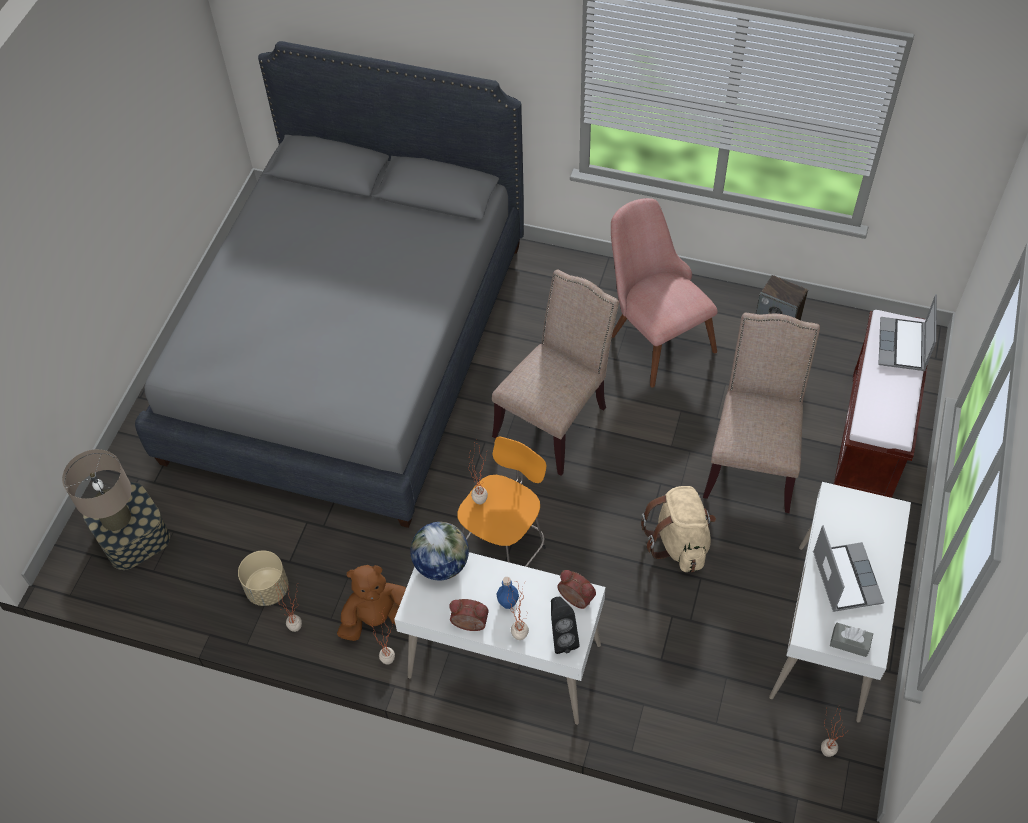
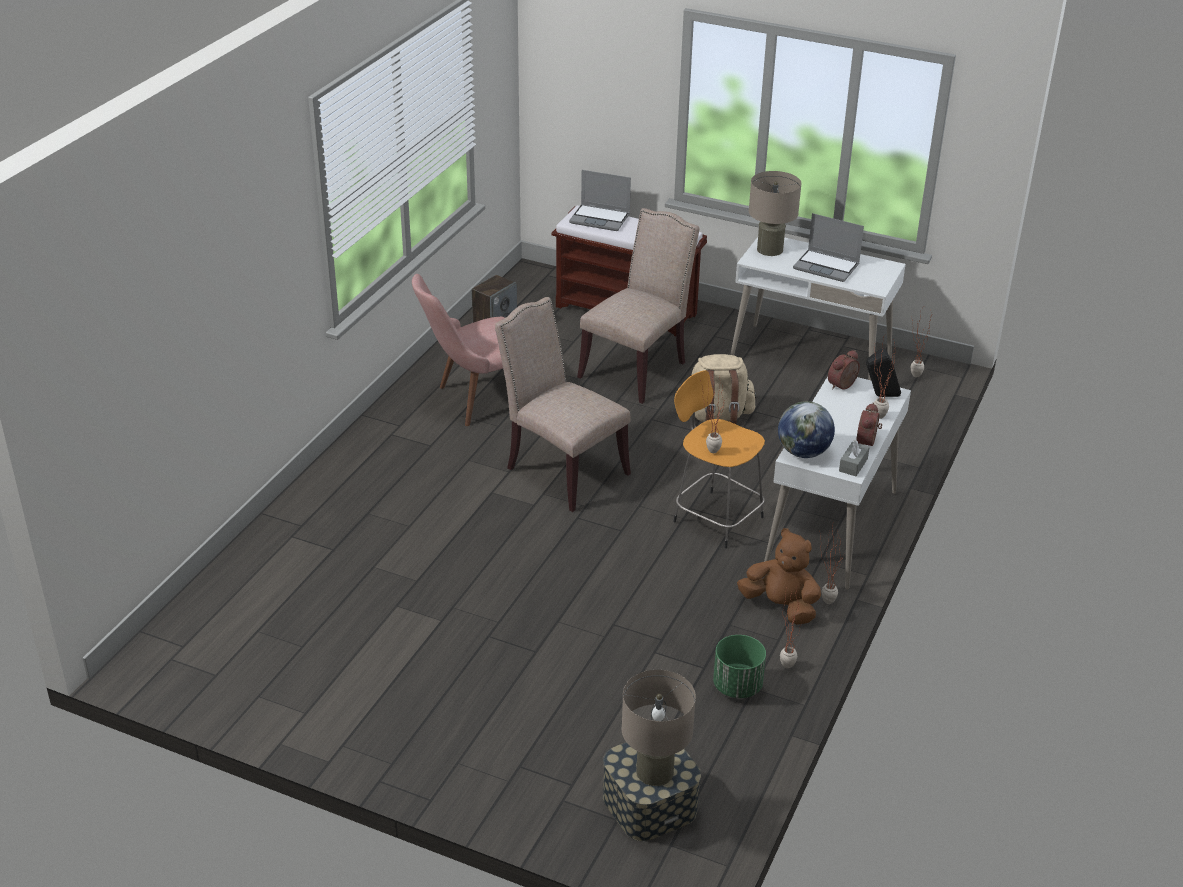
camera: 85 degrees left, 20 degrees down
(267, 589) = (738, 686): beige planter -> green planter
(350, 349) = (418, 606): grey bed -> none
(377, 619) = (780, 606): brown plush toy -> brown plush toy turned 135 degrees clockwise
(508, 602) = (845, 420): blue bottle -> none
(752, 460) = (637, 369): beige chair -> beige chair turned 105 degrees clockwise
(845, 577) = (827, 267): laptop -> laptop turned 150 degrees counterclockwise
(849, 643) = (884, 273): grey tissue box -> grey tissue box (853, 465)
(868, 513) = (770, 249): none -> beige table lamp

